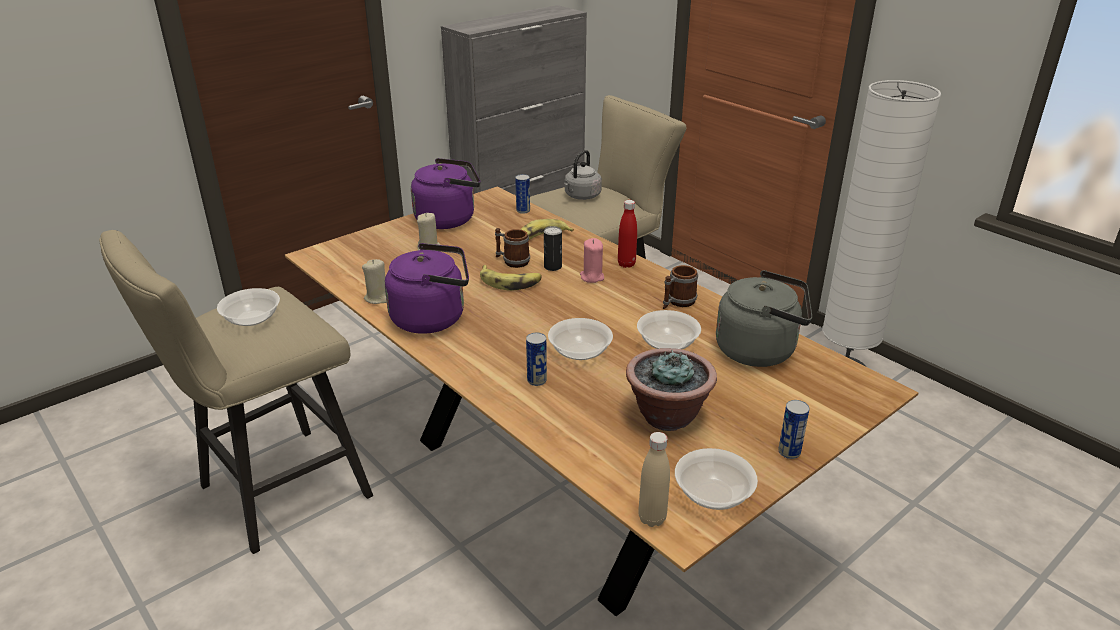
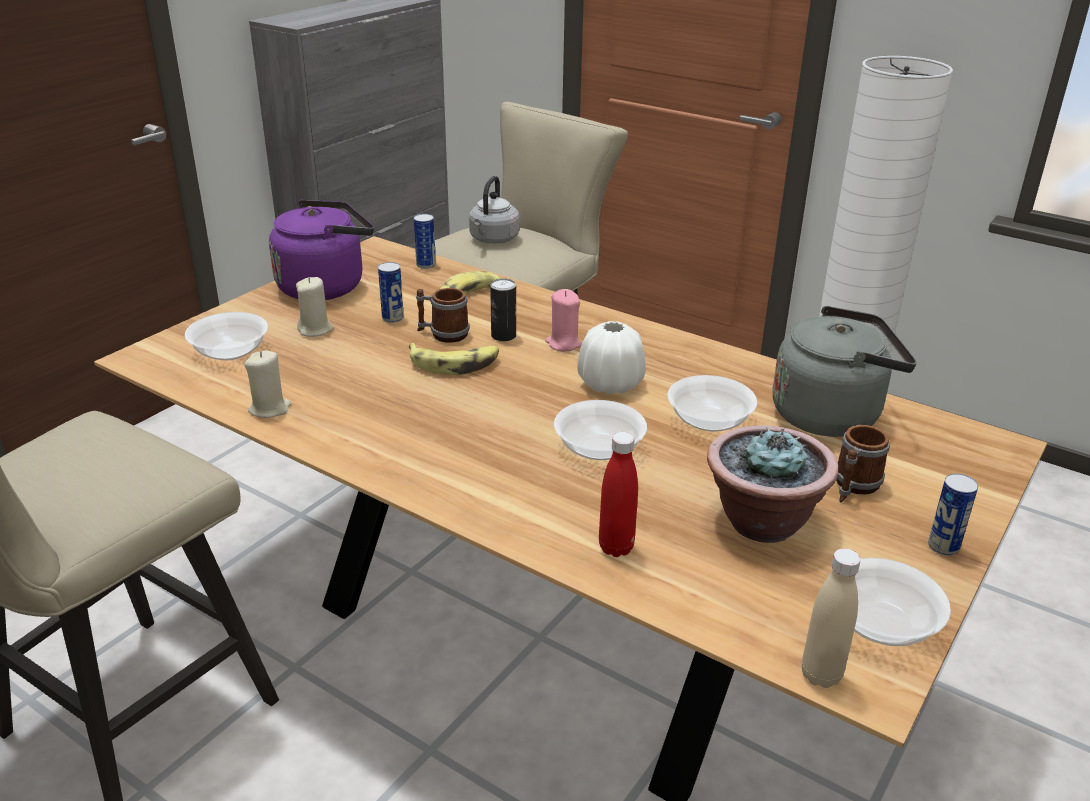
camera: 15 degrees left, 0 degrees up
(251, 319) = (75, 465): bowl -> bowl (230, 352)
(433, 318) = (366, 428): purple kettle -> none
(537, 380) = (559, 498): can -> can (392, 318)
(610, 309) = (610, 384): none -> white vase
(626, 264) = (600, 321): red bottle -> red bottle (616, 548)
(677, 302) = (693, 364): mug -> mug (853, 487)

